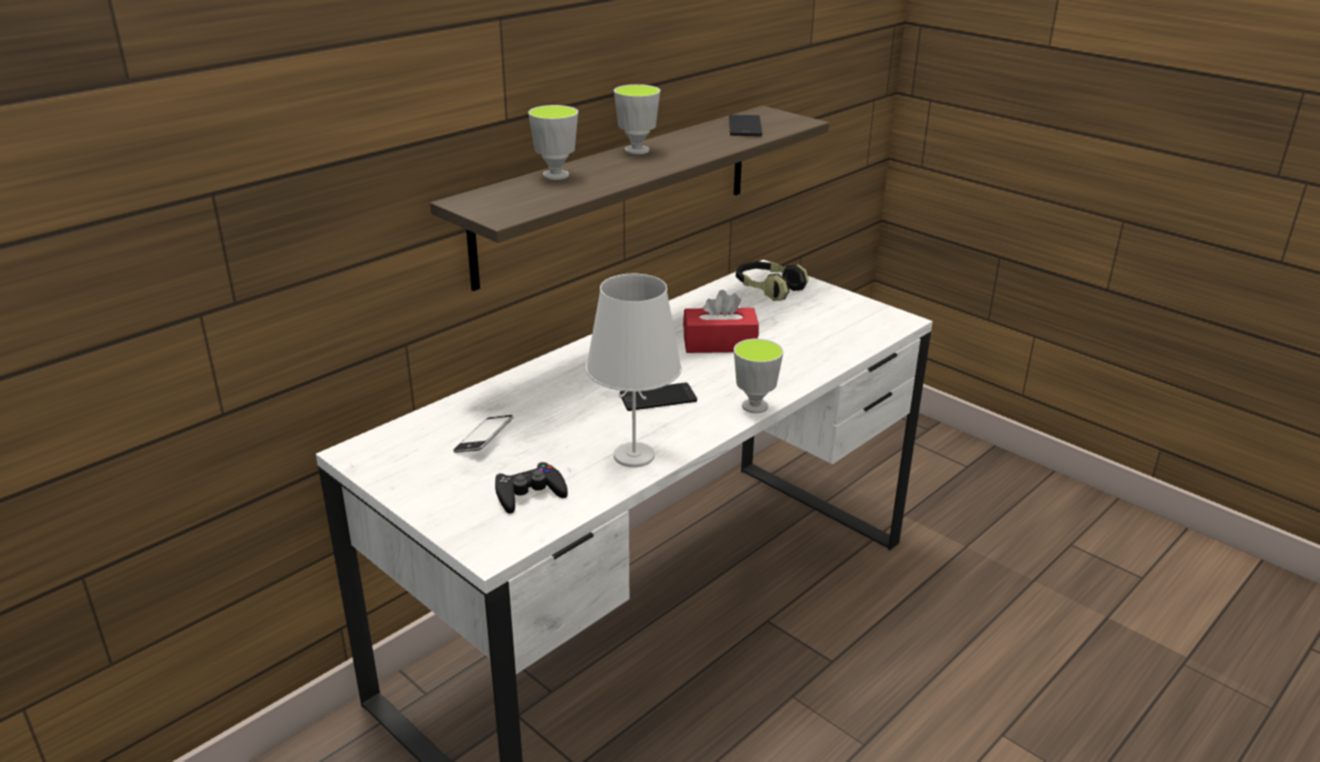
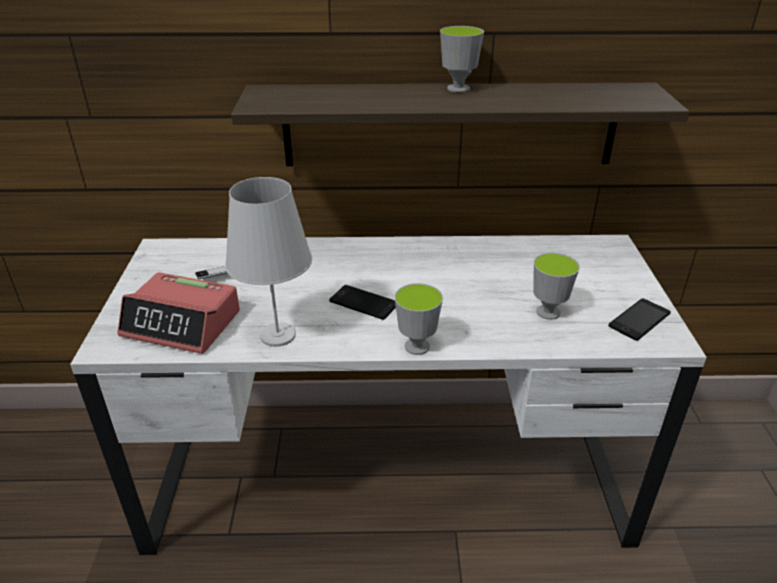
camera: 45 degrees right, 5 degrees up
(529, 494) = (182, 324): black game controller -> alarm clock
(555, 175) = (358, 90): cup -> cup (548, 312)
(719, 344) = (476, 285): red tissue box -> none
(745, 126) = (593, 94): phone -> phone (639, 320)
(768, 290) = (588, 260): headphones -> none

